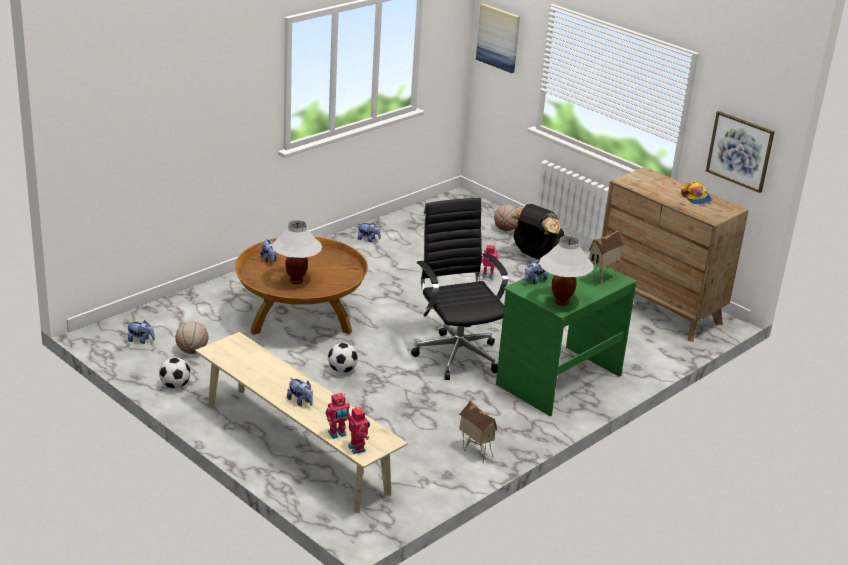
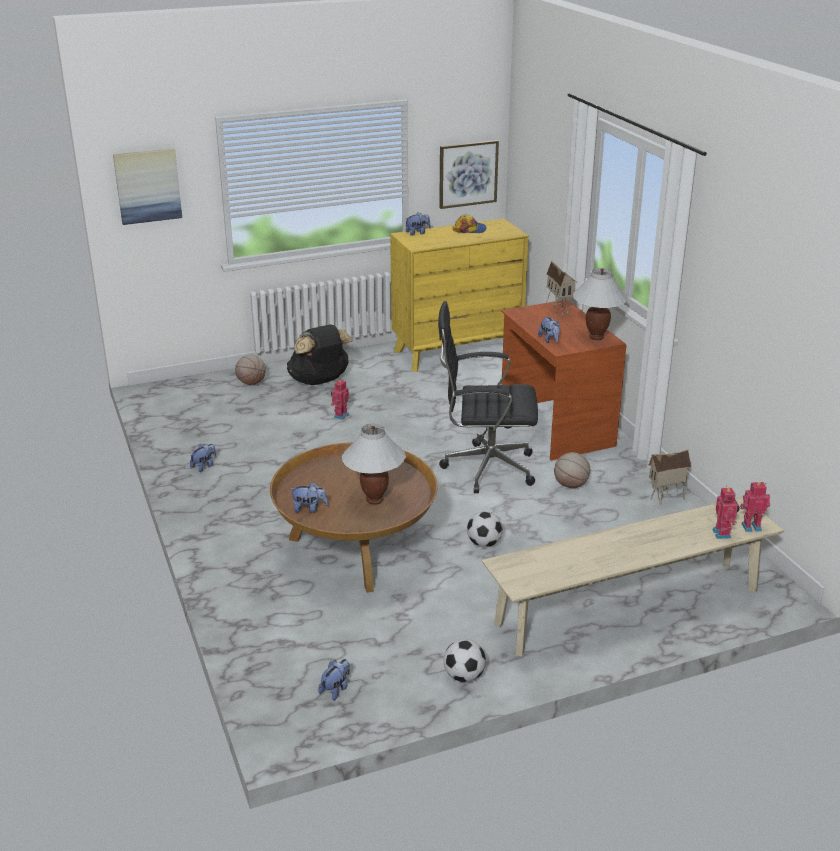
camera: 65 degrees left, 0 degrees up
(192, 351) = (387, 648): basketball -> basketball (571, 485)
(300, 402) = (653, 544): plush toy -> plush toy (417, 233)
(558, 379) = (555, 427): green desk -> brown desk
(658, 308) = (457, 351): brown dresser -> yellow dresser

